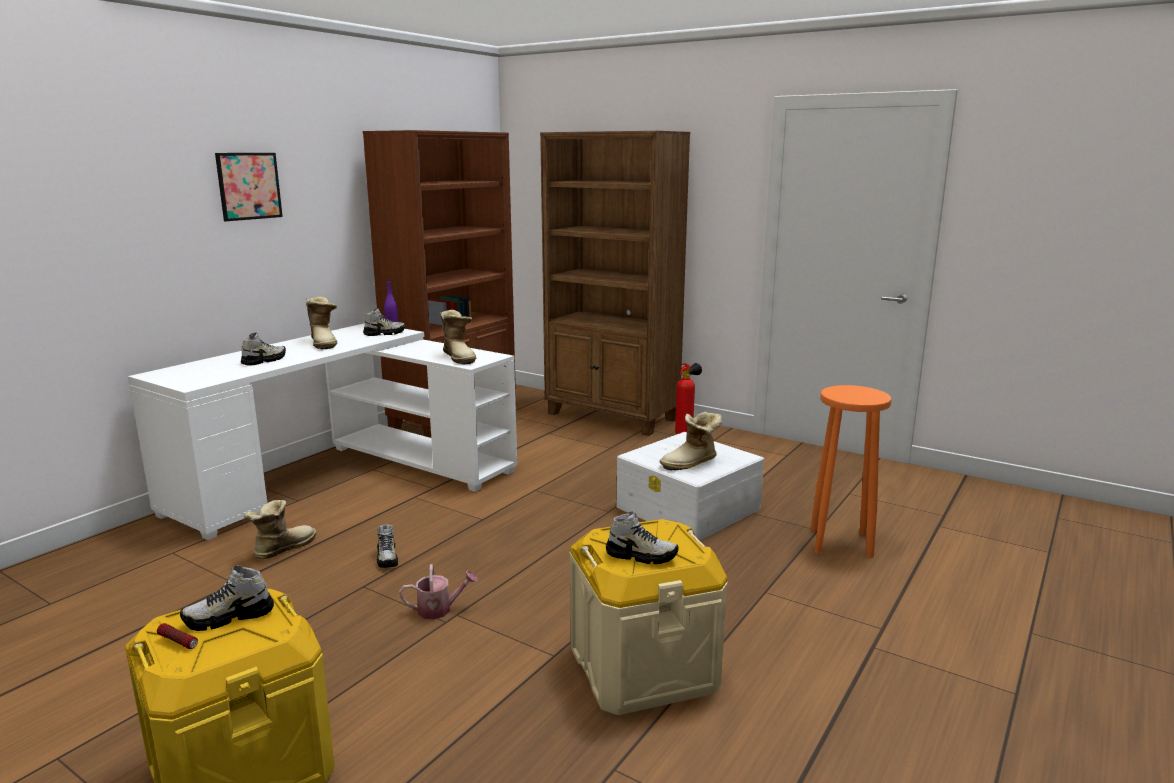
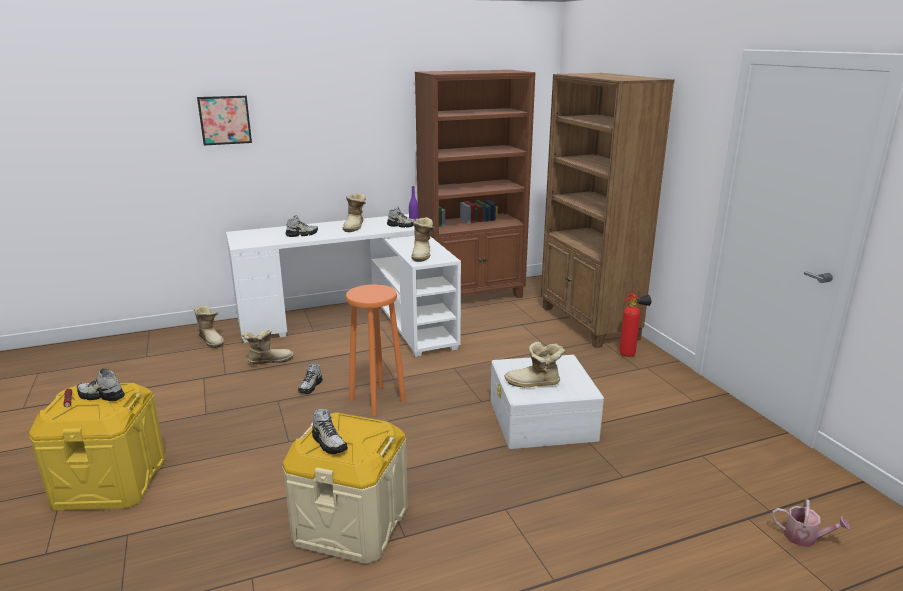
camera: 35 degrees right, 5 degrees up
(146, 551) = (212, 340): none -> boot
(249, 186) = (319, 113): picture -> picture (225, 120)
(439, 609) = (295, 432): watering can -> watering can (805, 538)
(841, 543) = (627, 496): orange stool -> orange stool (376, 400)

